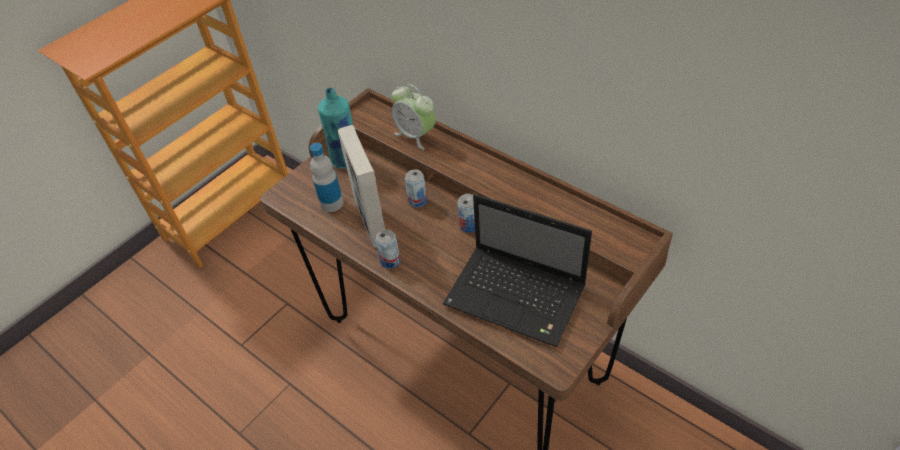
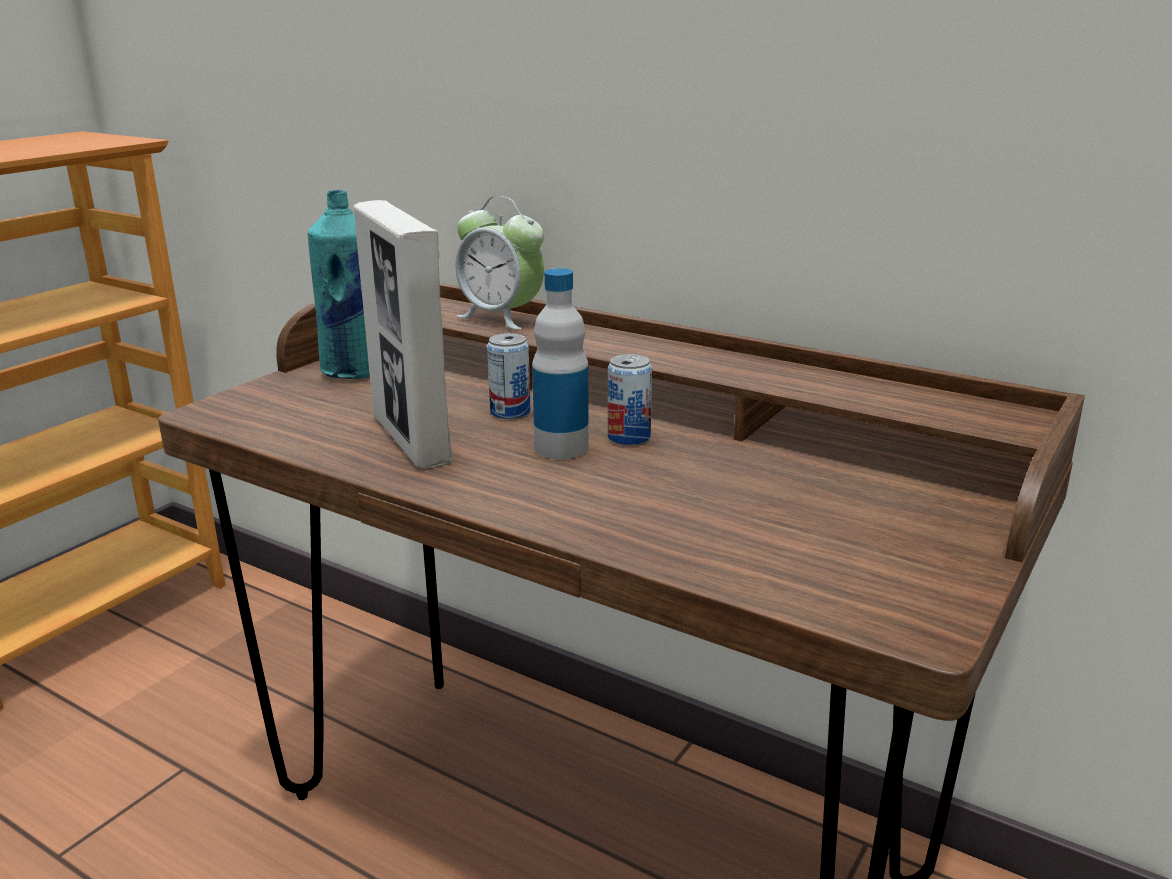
camera: 10 degrees left, 25 degrees down
(332, 203) = (321, 419): bottle -> bottle (561, 448)
(390, 261) = (457, 485): can -> none
(518, 296) = (773, 524): laptop -> none

